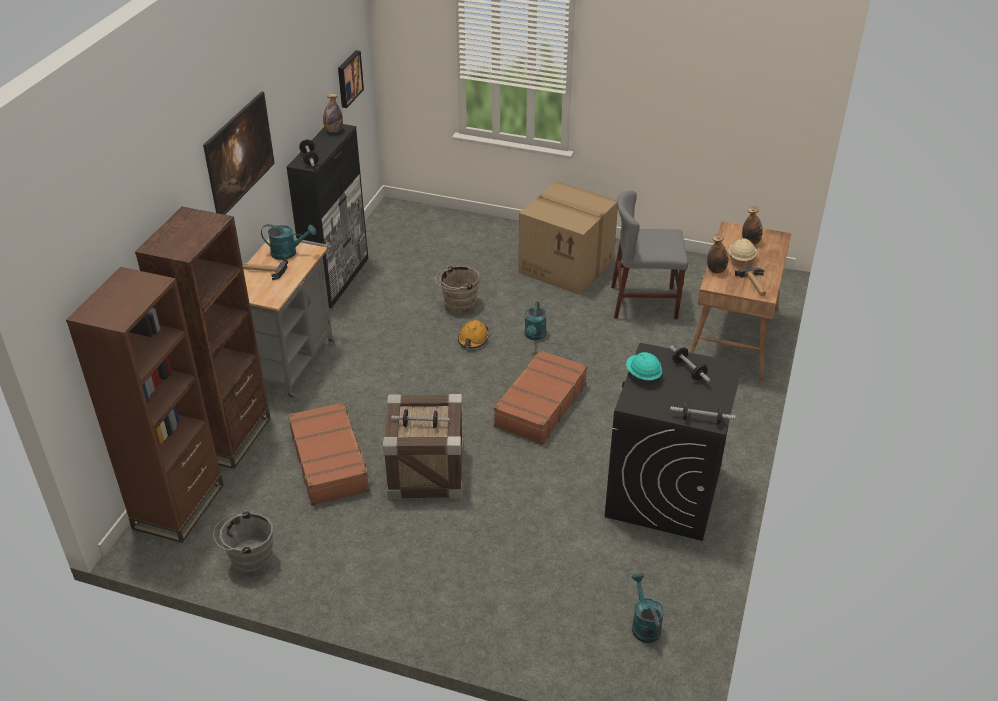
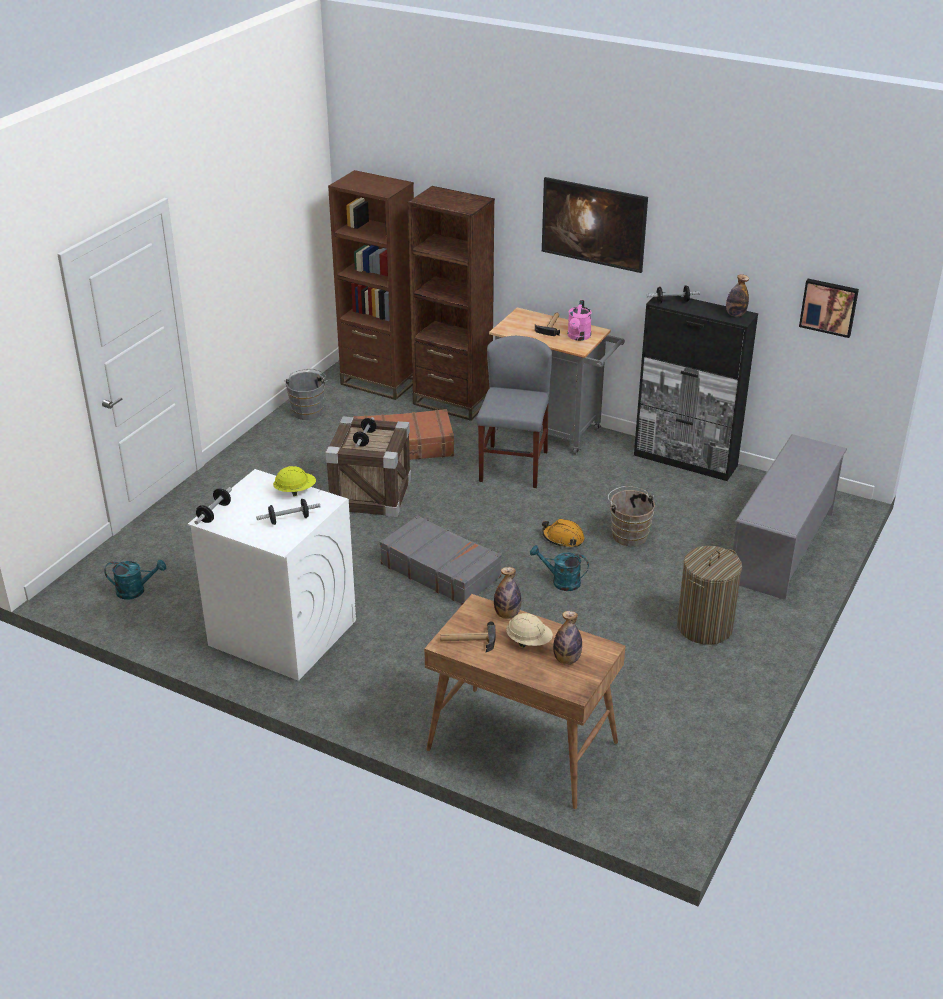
camera: 100 degrees right, 5 degrees down
(288, 253) = (578, 337): turquoise watering can -> pink watering can
(458, 233) = (782, 547): none -> grey shoe rack
(539, 405) = (440, 570): brown suitcase -> grey suitcase
(568, 266) = (704, 627): cardboard box -> laundry basket
(643, 375) = (295, 491): turquoise hard hat -> yellow hard hat
(644, 302) = (615, 680): grey chair -> grey chair (513, 466)
(664, 492) = (282, 632): black washing machine -> white washing machine

